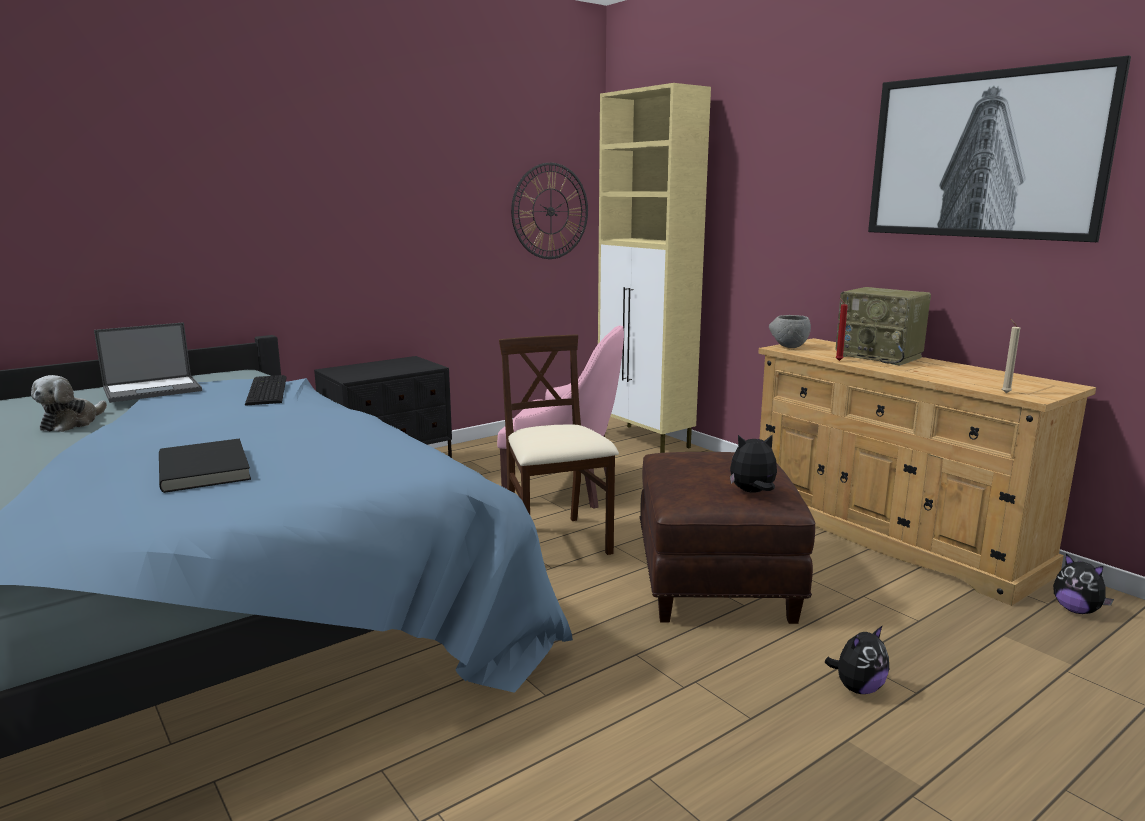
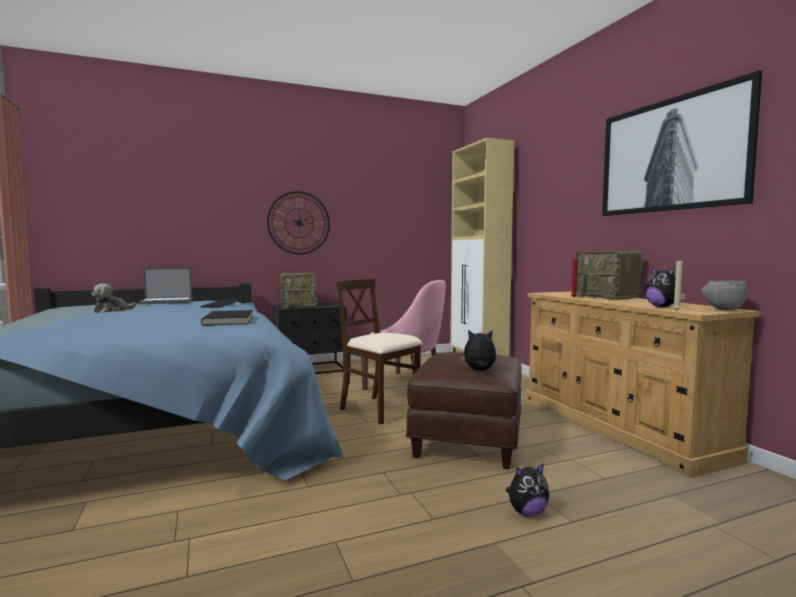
camera: 15 degrees right, 10 degrees down
(206, 469) = (138, 324): black book -> black book (230, 320)
(364, 369) = (299, 305): none -> radio
(550, 211) = (426, 222): wall clock -> wall clock (299, 223)
(555, 542) = (379, 409): beige chair -> beige chair turned 45 degrees counterclockwise
(789, 347) = (548, 293): grey bowl -> grey bowl (724, 310)
(1076, 610) = (748, 487): plush toy -> plush toy (662, 307)

